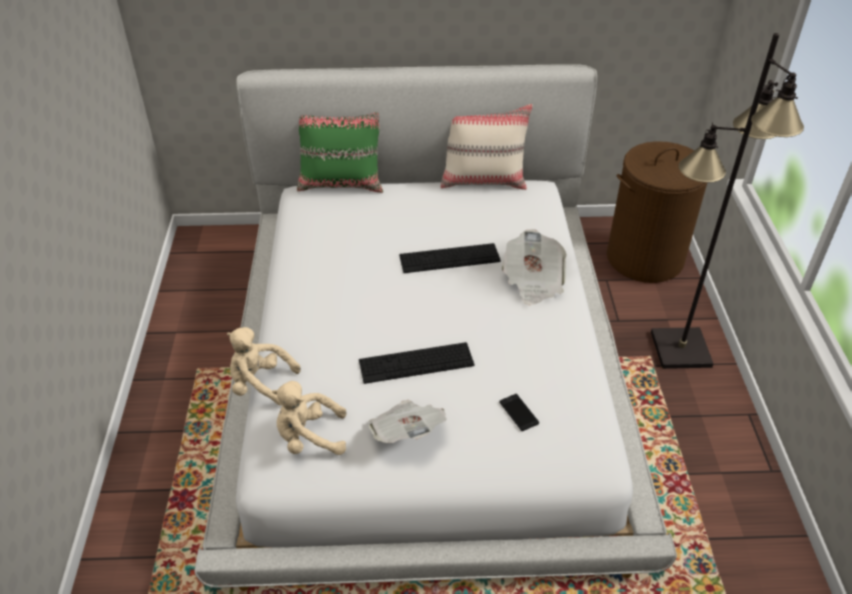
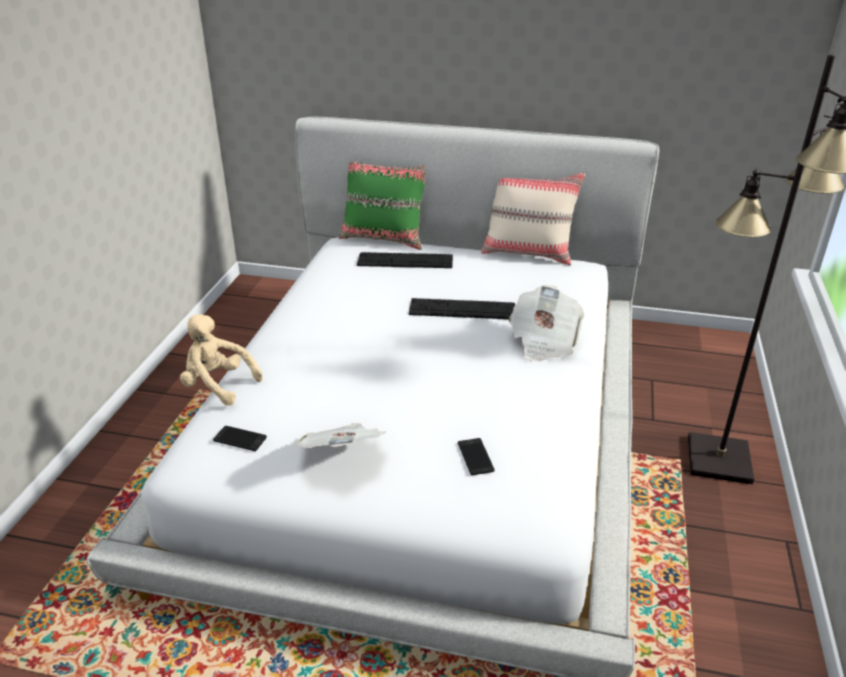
camera: 15 degrees right, 10 degrees down
(309, 437) = (240, 439): beige plush toy -> phone
(416, 363) = (384, 392): keyboard -> keyboard (405, 260)
(645, 258) = (702, 366): brown laundry basket -> none

